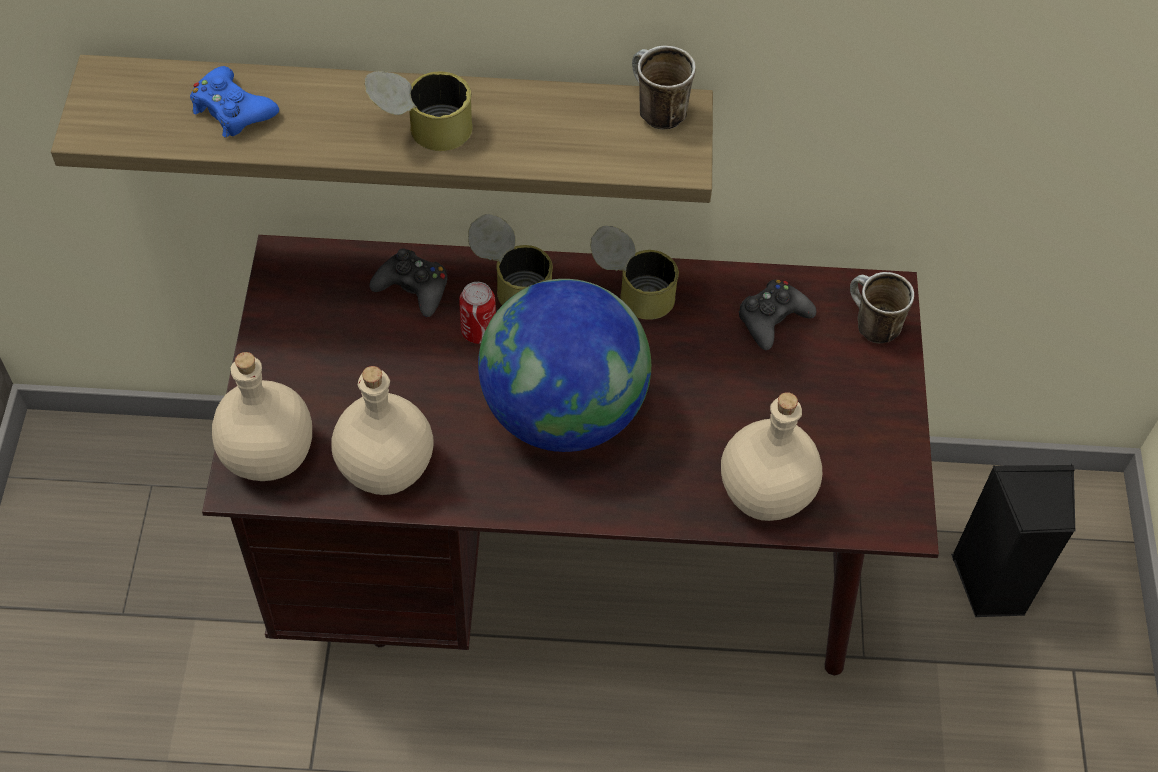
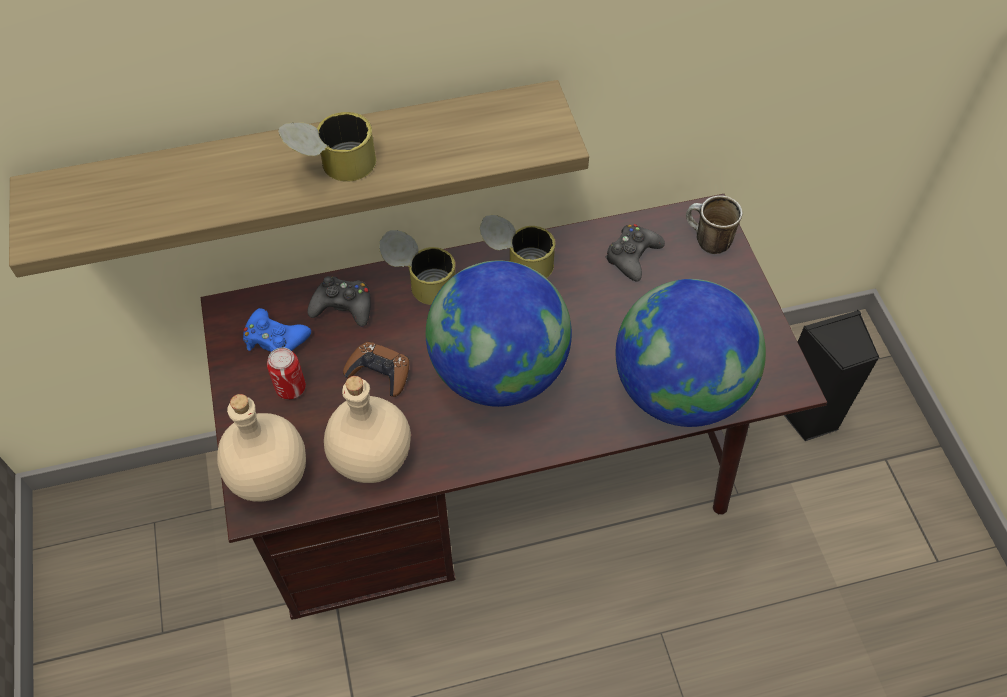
camera: 15 degrees left, 0 degrees up
(232, 110) = (163, 191): blue game controller -> blue game controller (275, 340)
(427, 374) = (379, 372): none -> brown game controller
(478, 331) = (408, 327): can -> can (290, 388)
(654, 111) = (519, 106): mug -> none
(765, 491) = (679, 390): beige bottle -> globe

